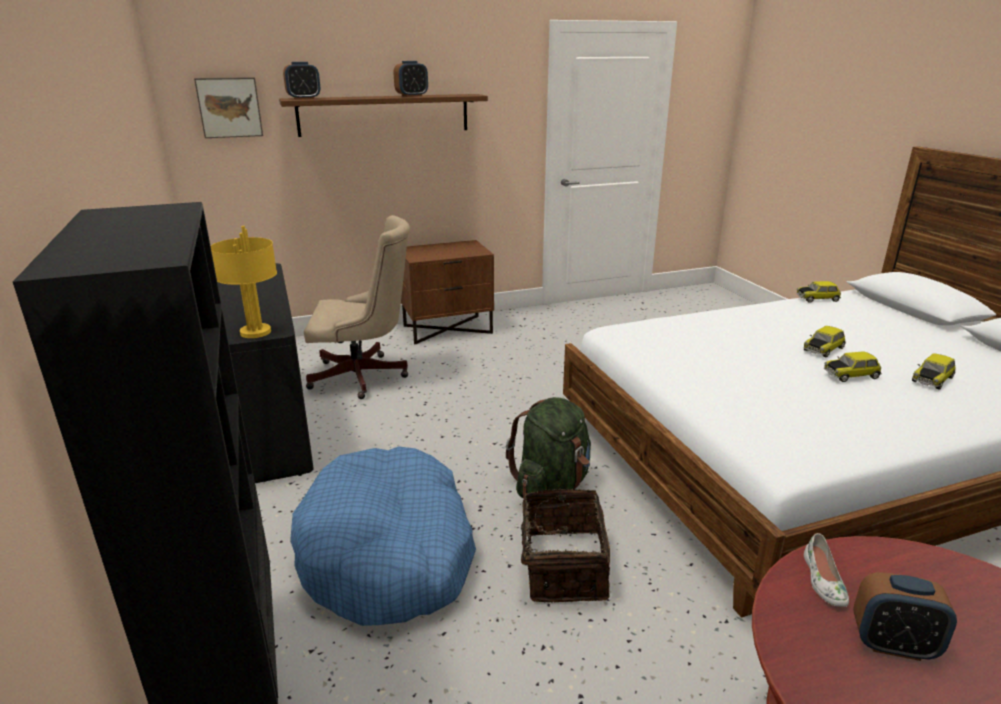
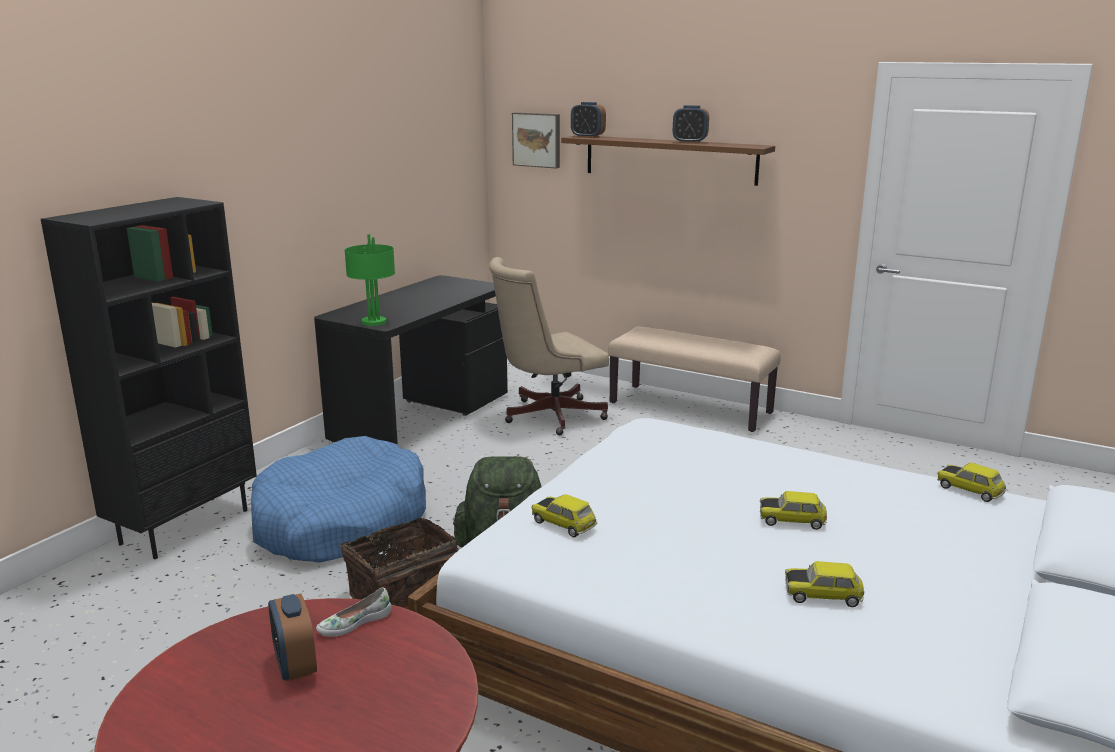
camera: 50 degrees right, 5 degrees down
(254, 332) = (373, 322): yellow table lamp -> green table lamp
(364, 377) = (547, 416): beige office chair -> beige office chair turned 105 degrees clockwise
(447, 329) = (691, 407): brown nightstand -> beige bench
(851, 375) = (745, 546): toy car -> toy car (565, 524)

